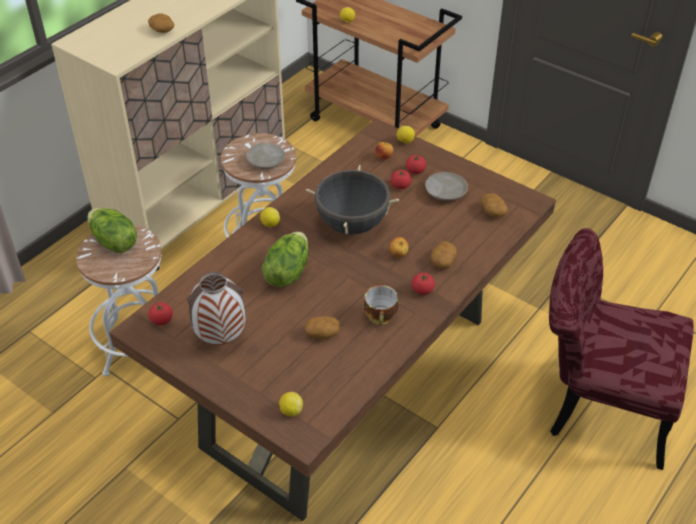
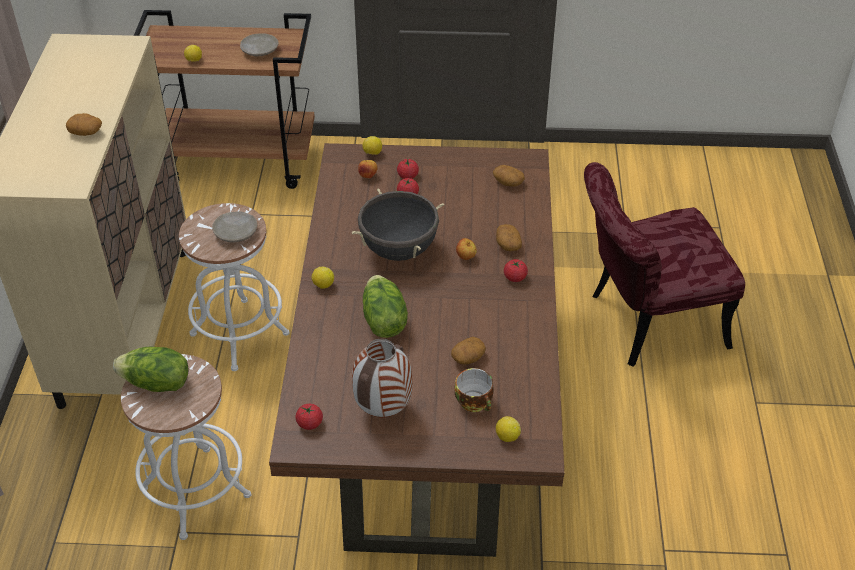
camera: 35 degrees left, 0 degrees up
(381, 317) = (503, 318): cup -> cup (475, 403)
(445, 192) = (452, 183): beige plate -> beige plate (259, 50)

